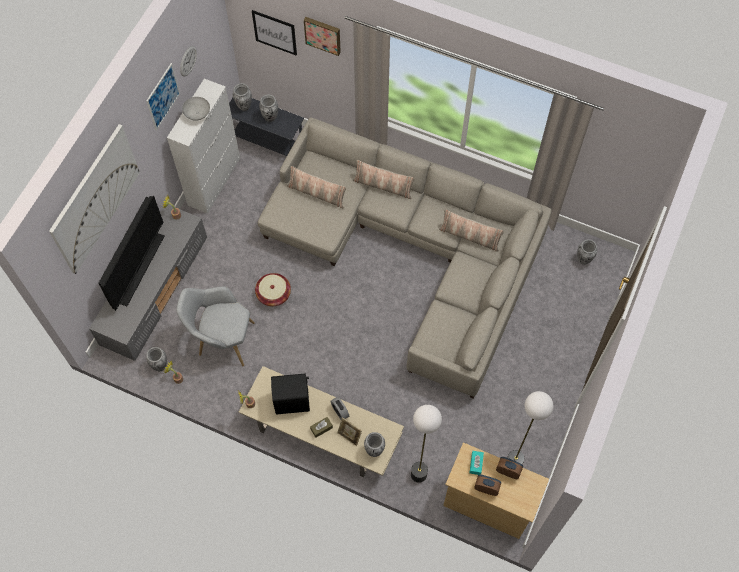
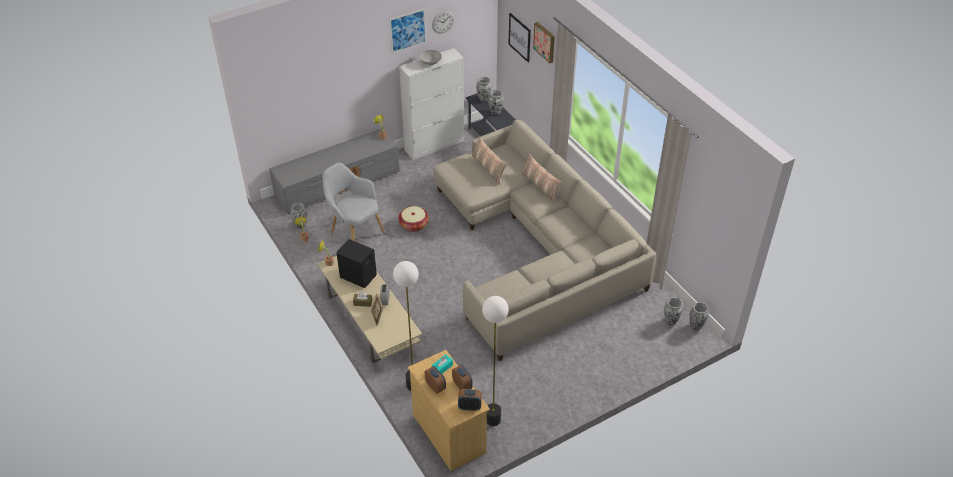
camera: 35 degrees right, 20 degrees down
(95, 199) = (312, 58): picture -> none
(139, 268) = (331, 152): television -> none
(374, 450) = (386, 335): vase -> vase (696, 326)
(470, 236) = (578, 245): pillow -> none
(531, 488) = (469, 407): none -> alarm clock

